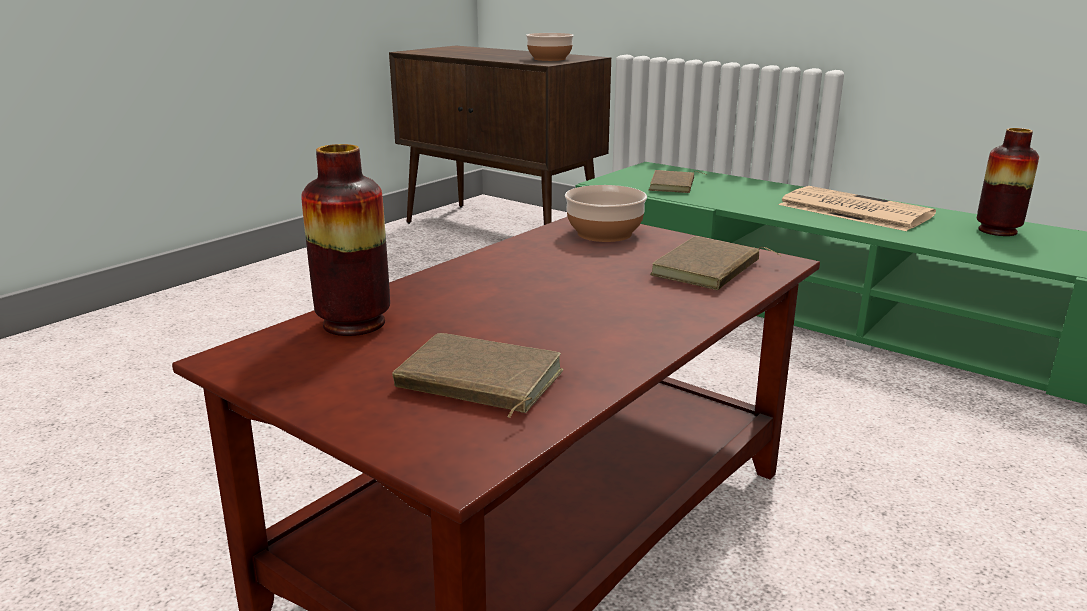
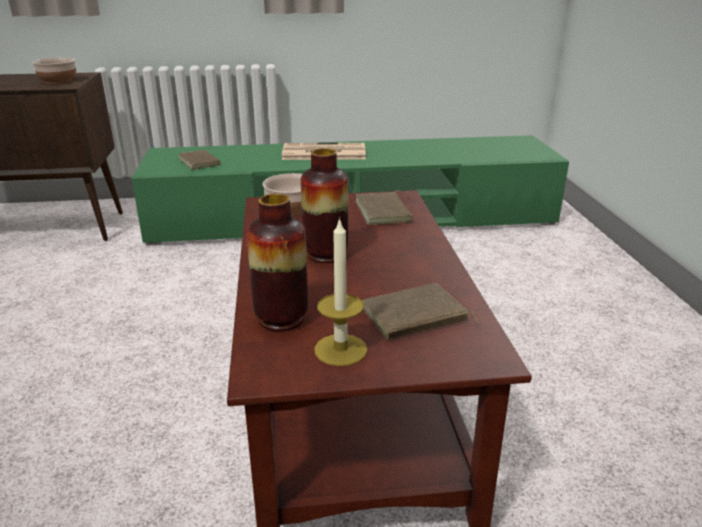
camera: 45 degrees left, 5 degrees up
(337, 373) = (340, 350): none -> candle
(997, 231) = (400, 148): vase -> vase (325, 255)

